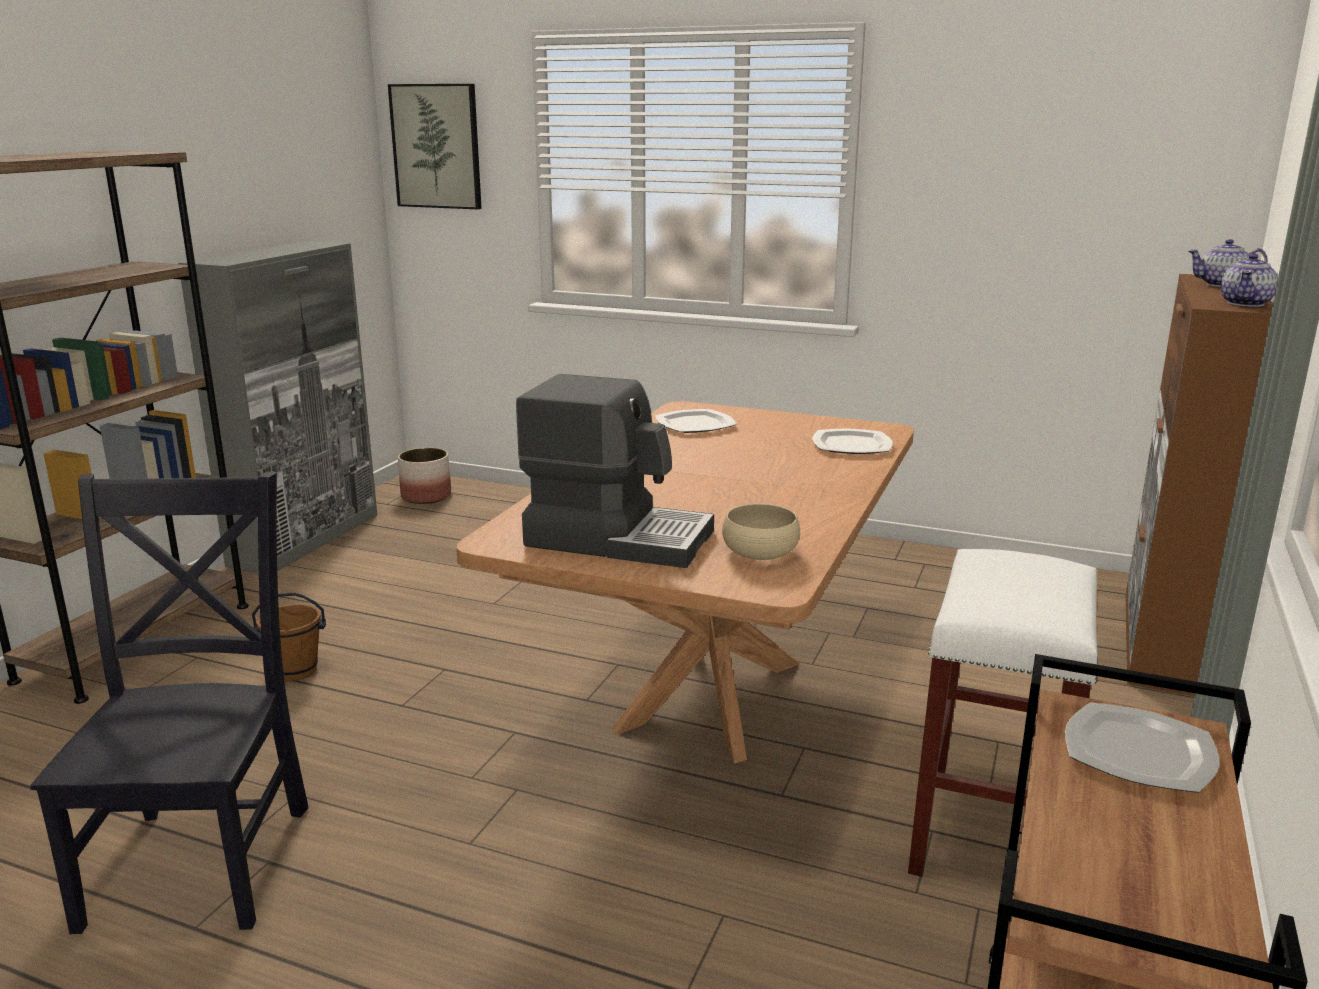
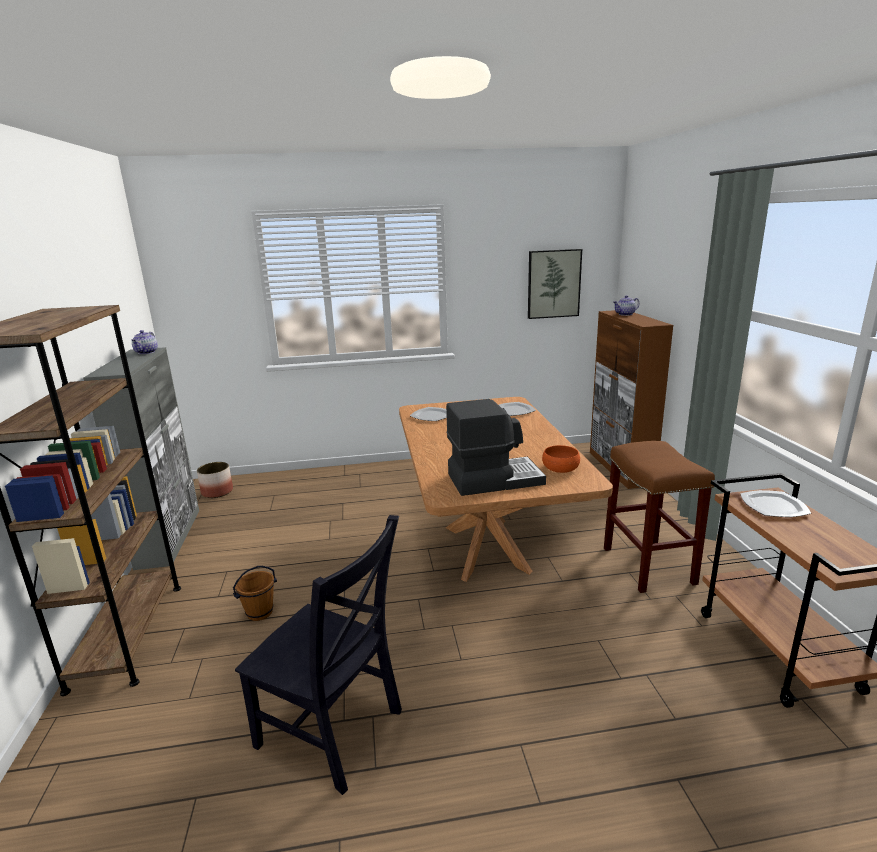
camera: 30 degrees left, 0 degrees up
(203, 858) = (334, 732): black chair -> black chair turned 150 degrees clockwise
(437, 146) = (189, 281): picture -> picture (553, 284)
(760, 552) = (560, 468): beige bowl -> orange bowl
(990, 836) = (649, 566): white stool -> brown stool
(1246, 303) = (653, 322): teapot -> teapot (146, 352)

